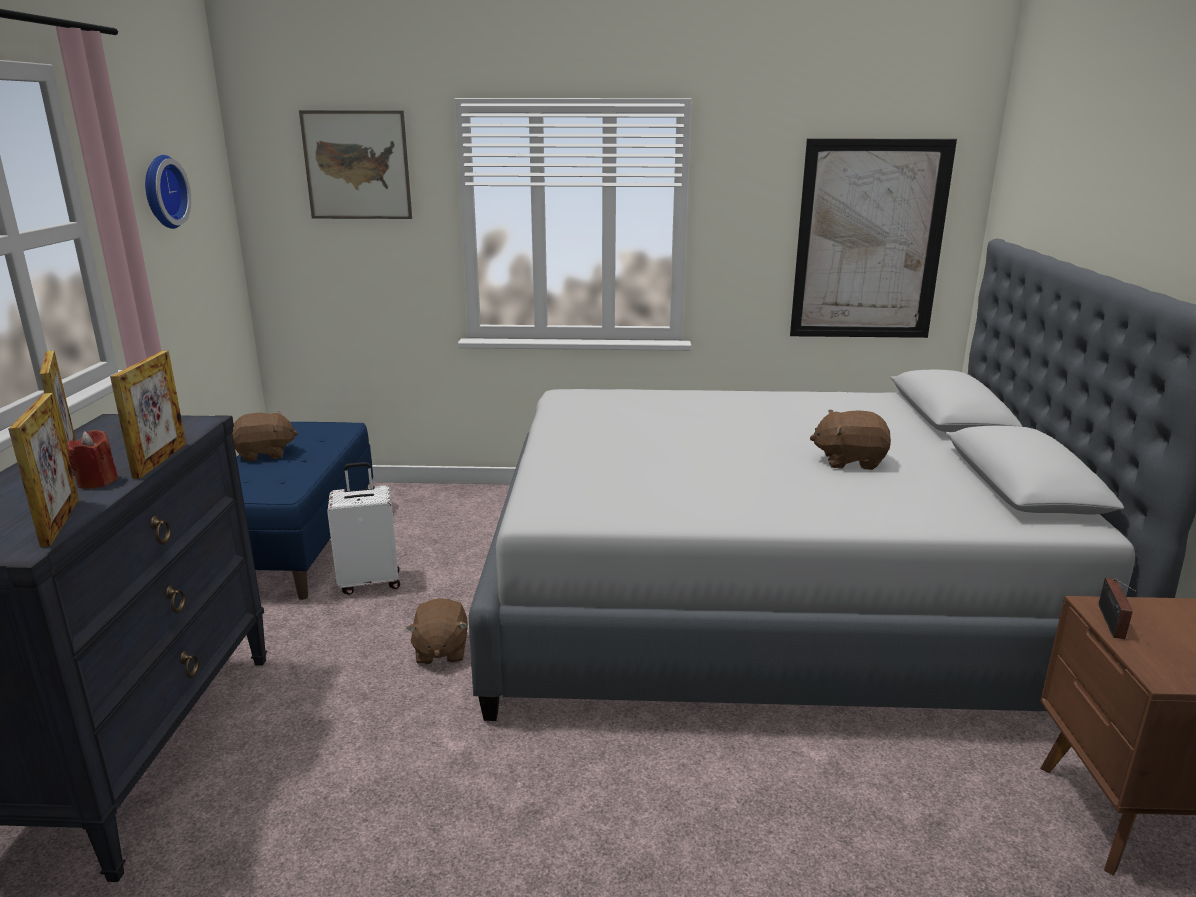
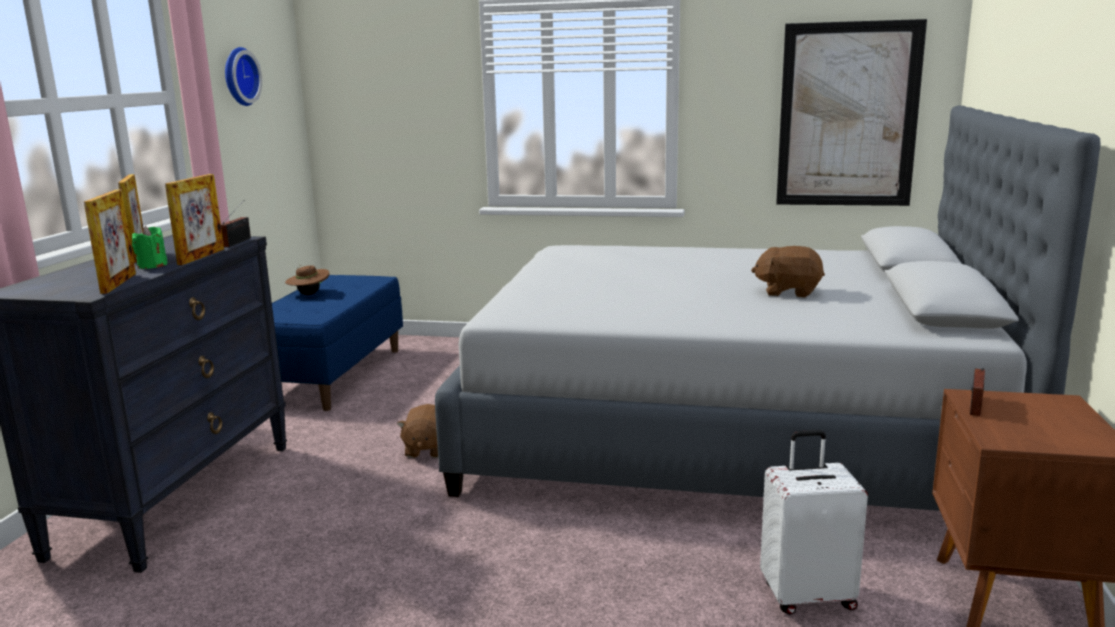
camera: 10 degrees right, 5 degrees down
(97, 481) = (152, 266): red candle -> green candle
(200, 428) = (239, 242): none -> radio
(265, 454) = (309, 294): brown plush toy -> brown hat
(357, 165) = (399, 59): picture -> none
(370, 582) = (384, 402): white suitcase -> white suitcase (807, 596)

